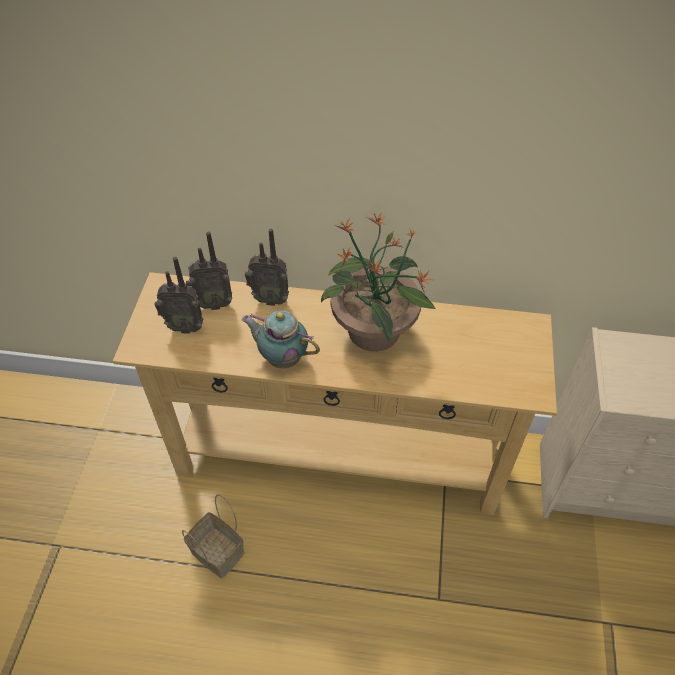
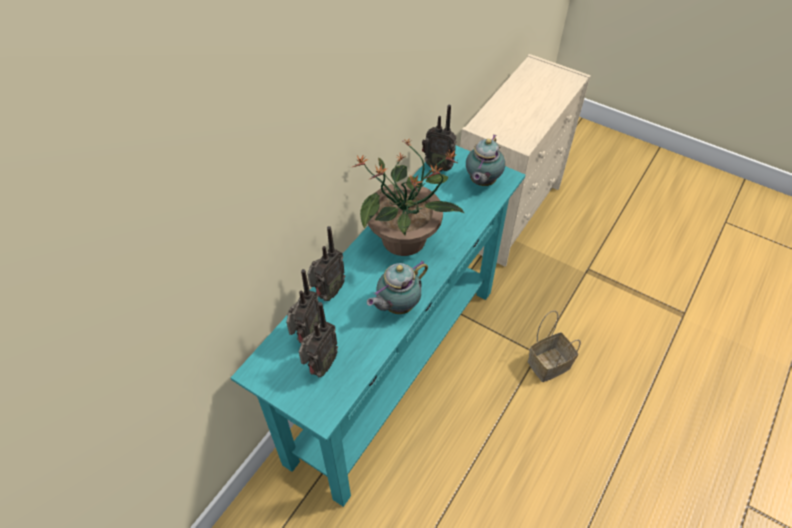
camera: 65 degrees left, 0 degrees up
(219, 552) = (438, 494): basket -> basket (549, 363)
(337, 457) = (394, 370): beige console table -> turquoise console table
(503, 322) = (438, 166): none -> radio
(508, 372) = (481, 182): none -> teapot

